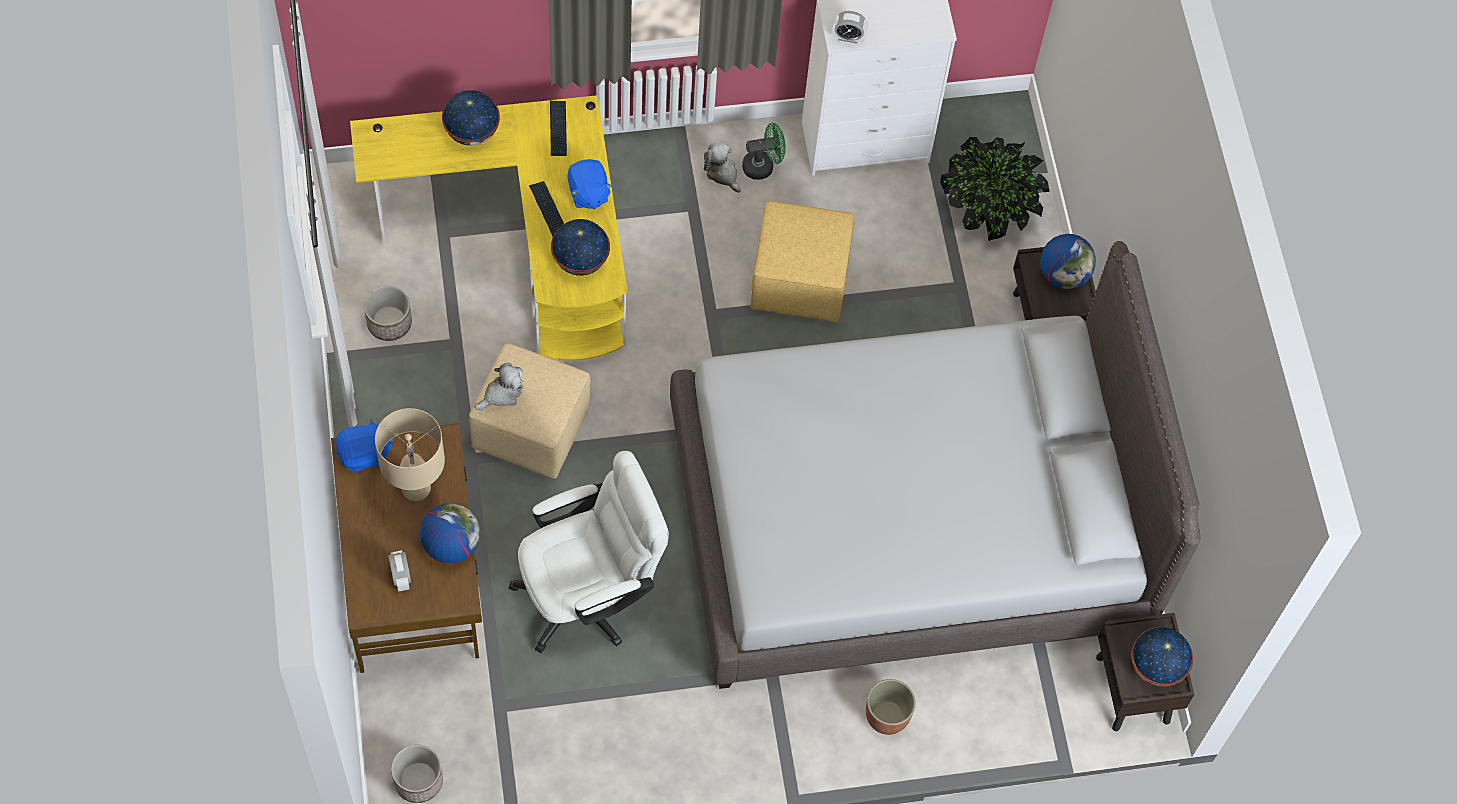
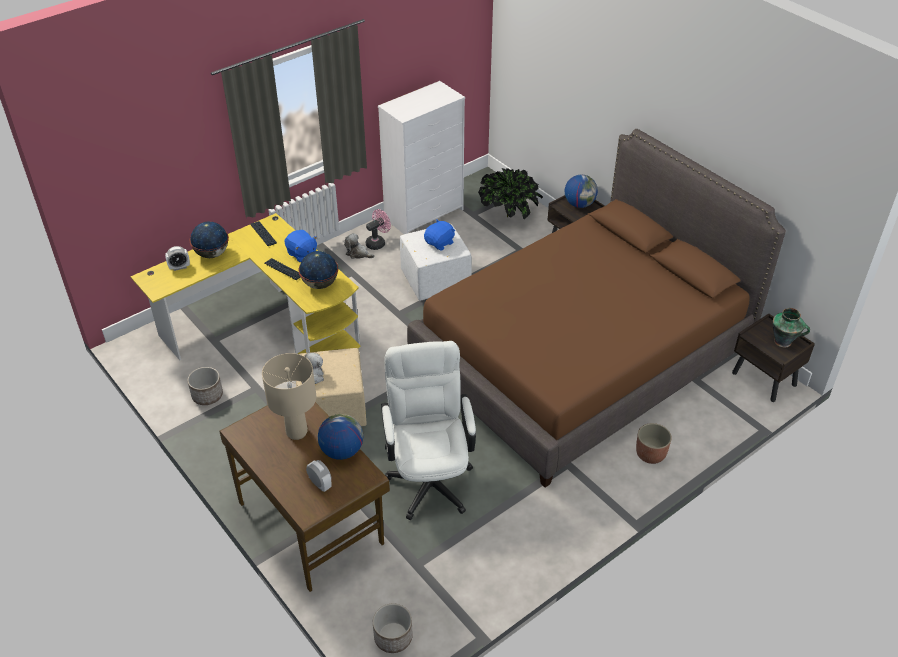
camera: 25 degrees left, 20 degrees down
(364, 454) = (249, 429): blue plush toy -> blue plush toy (440, 243)
(590, 594) = (429, 476): white office chair -> white office chair turned 45 degrees counterclockwise
(763, 166) = (378, 242): green fan -> pink fan
(800, 280) = (435, 280): yellow ottoman -> white ottoman
(848, 37) = (408, 114): alarm clock -> alarm clock (179, 267)
(908, 522) = (581, 358): grey bed -> brown bed
(1156, 668) = (783, 342): globe -> vase

